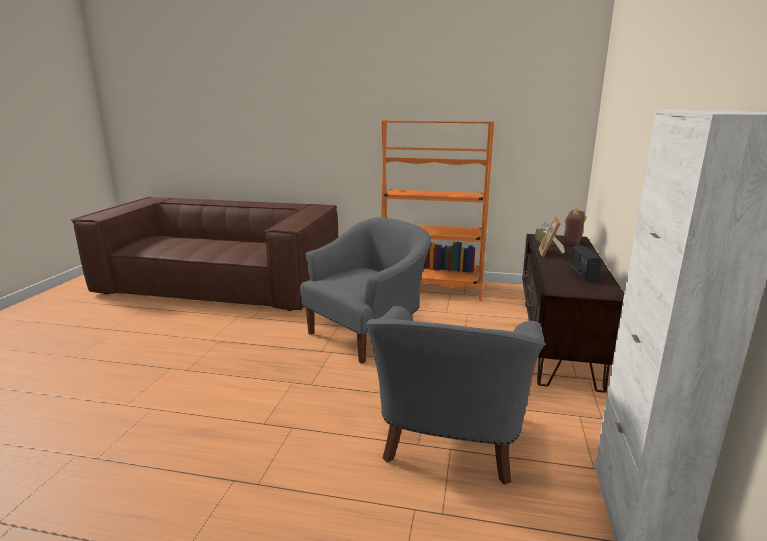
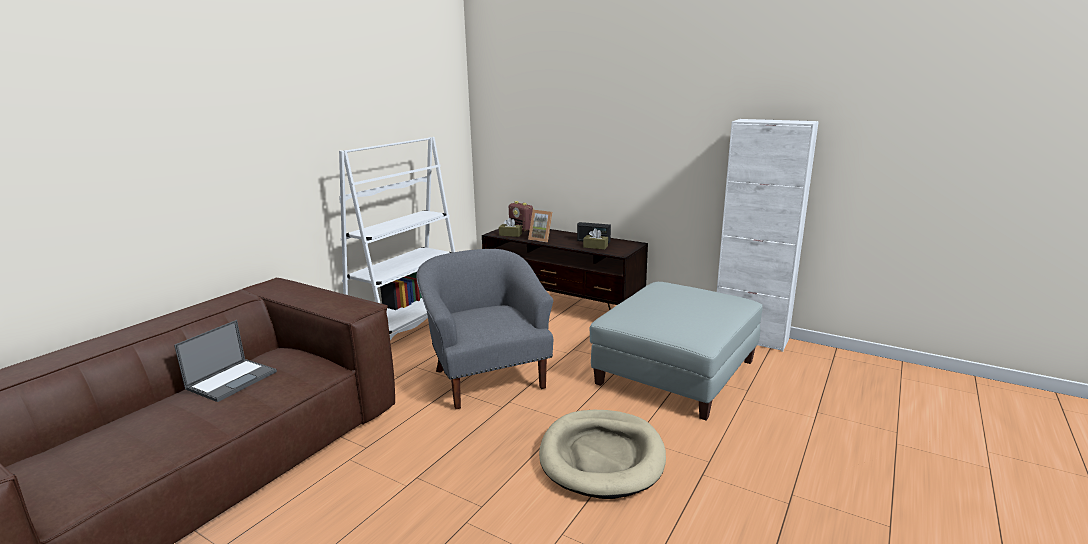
camera: 70 degrees left, 0 degrees up
(241, 243) = (232, 379): none -> laptop
(256, 412) = (602, 457): none -> beige dog bed
(431, 287) = (409, 326): orange bookcase -> white bookcase
(450, 442) = (676, 372): grey armchair -> grey ottoman
(562, 277) = (595, 247): none -> brown tissue box

